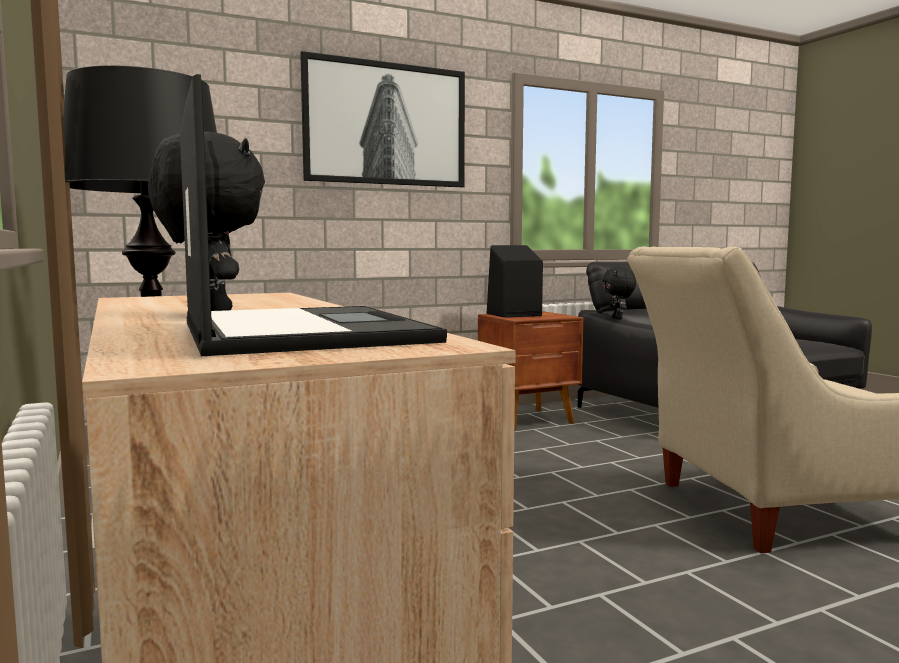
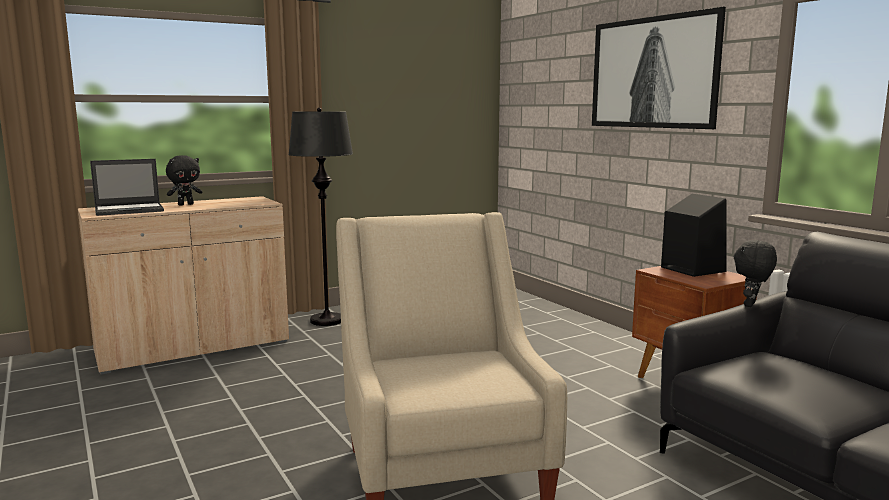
camera: 85 degrees right, 5 degrees up
(618, 318) = (751, 305): black plush toy -> black plush toy turned 45 degrees counterclockwise

